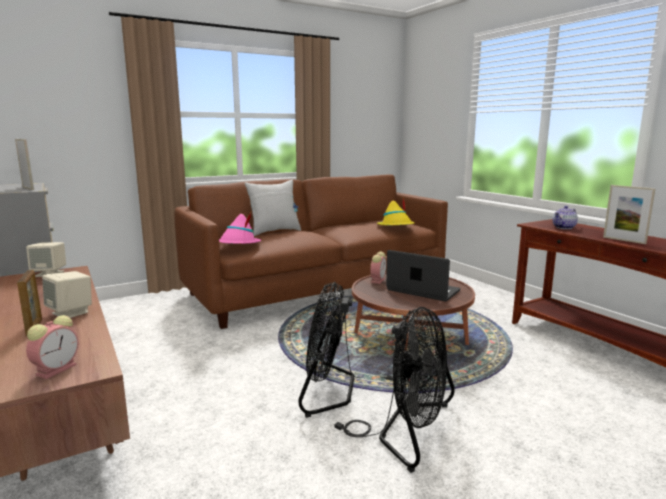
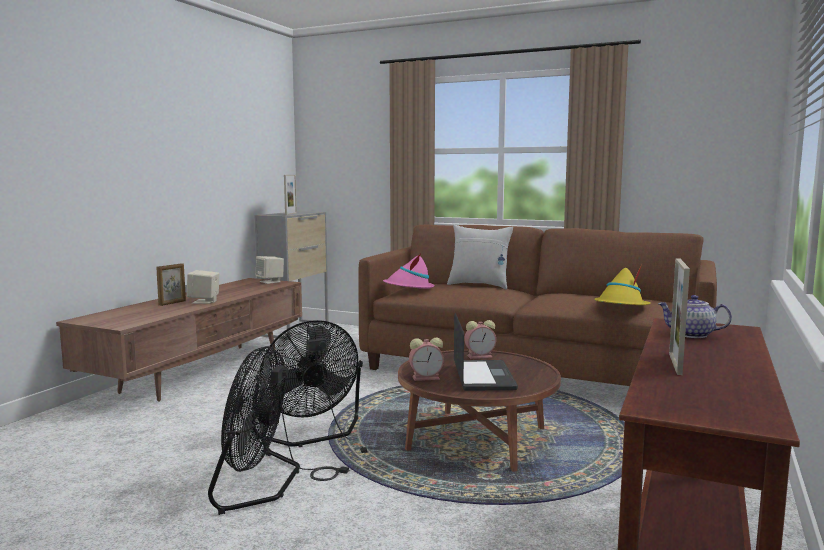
camera: 55 degrees right, 5 degrees down
(57, 369) = (118, 320): alarm clock -> alarm clock (427, 378)
(405, 430) = (273, 480): black fan -> black fan turned 105 degrees clockwise

